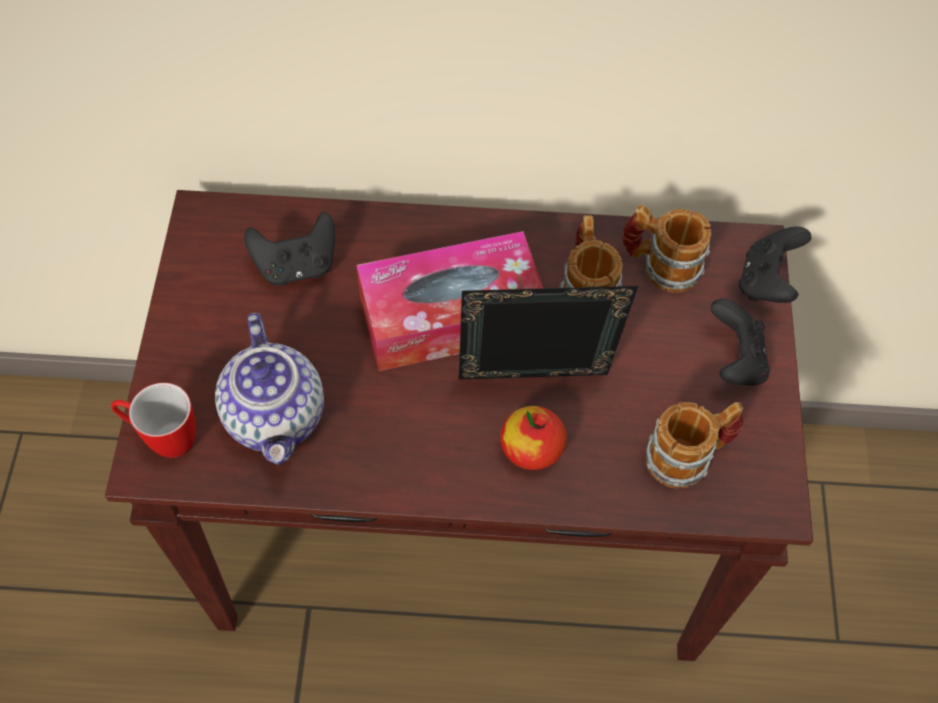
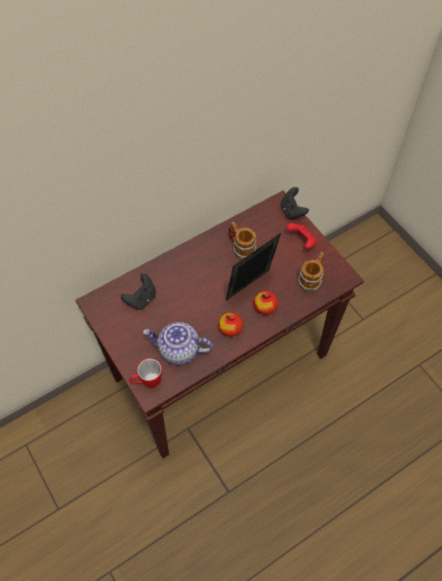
camera: 35 degrees left, 0 degrees up
(277, 417) = (178, 350): teapot -> teapot turned 150 degrees clockwise
(419, 443) = (230, 328): none -> apple
(451, 316) = (206, 282): tissue box -> none
(660, 265) = (257, 225): mug -> none
(735, 361) = (302, 241): black game controller -> red game controller

